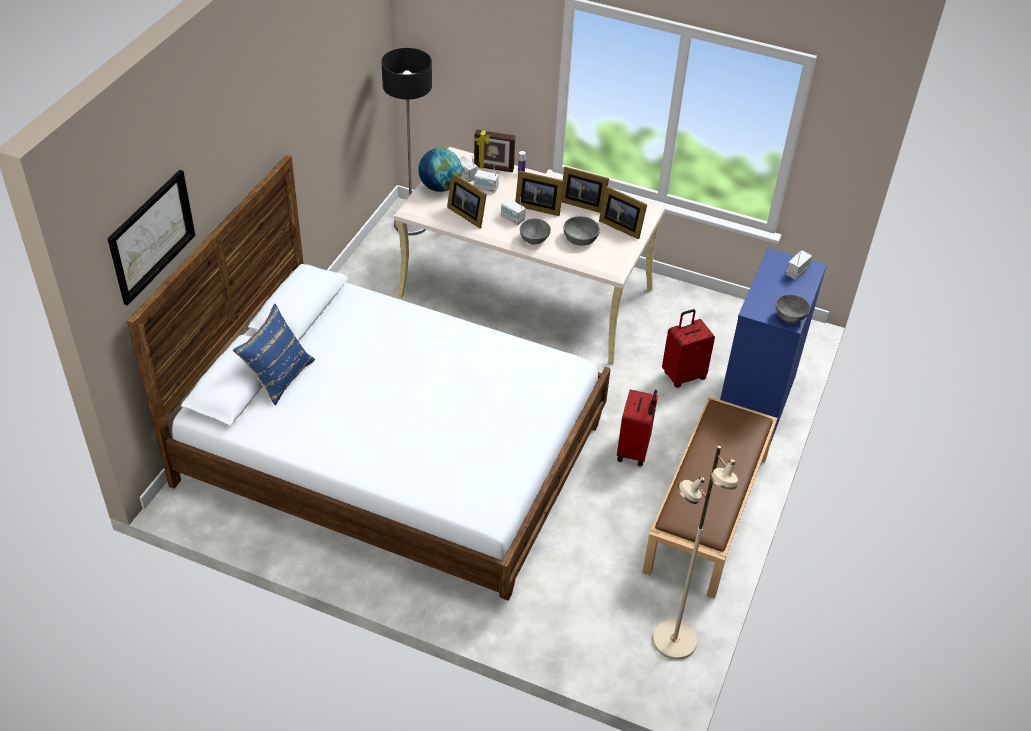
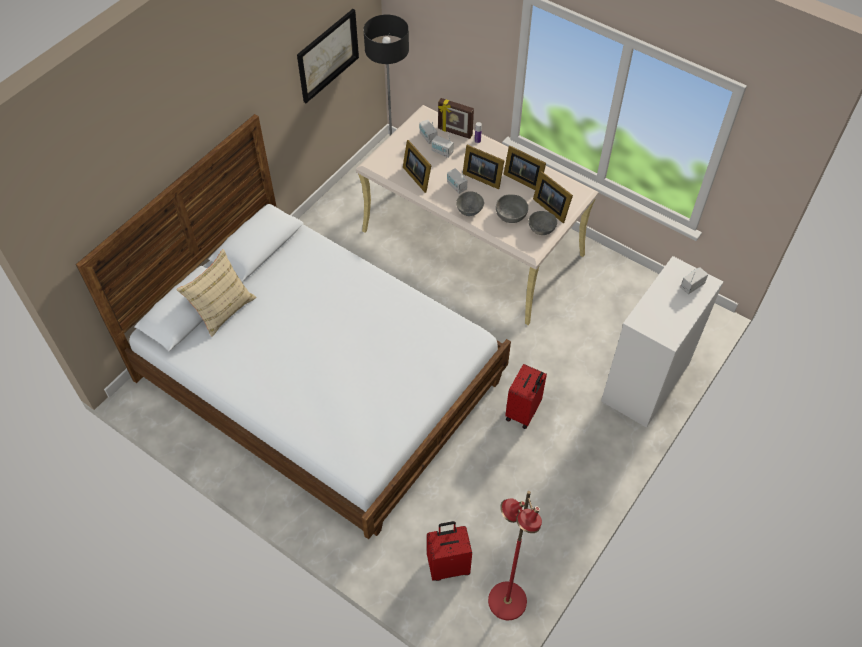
camera: 15 degrees right, 10 degrees up
(151, 236) = (101, 194): picture -> picture (327, 55)
(278, 376) = (222, 308): blue pillow -> beige pillow
(440, 187) = (402, 146): globe -> none
(673, 641) = (506, 601): beige floor lamp -> red floor lamp
(683, 375) = (588, 345): red suitcase -> red suitcase (448, 565)
(707, 513) = (571, 485): brown bench -> none
(755, 402) = (645, 382): blue dresser -> white dresser
(789, 317) = (669, 333): grey bowl -> grey bowl (540, 230)

